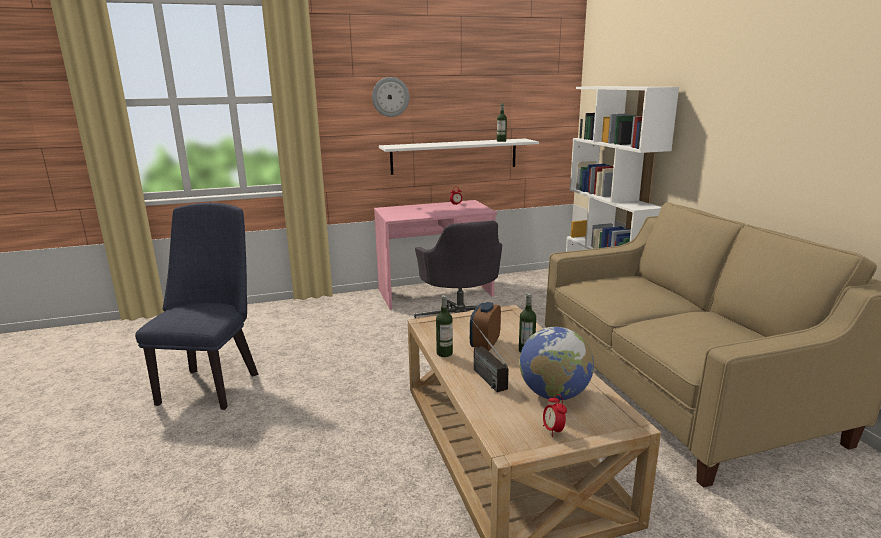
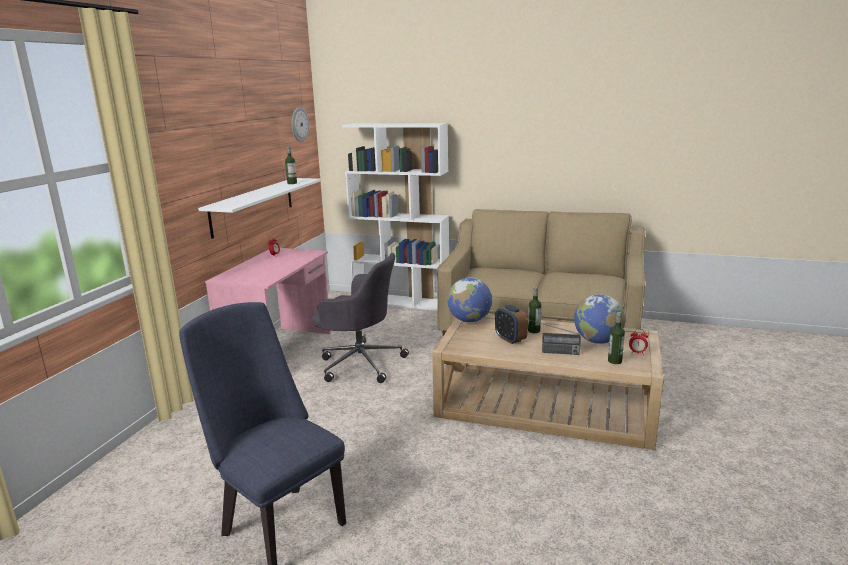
camera: 55 degrees left, 0 degrees up
(390, 97) = (200, 150): wall clock -> wall clock (299, 124)
(444, 353) = (509, 354): bottle -> bottle (614, 361)
(501, 314) = (469, 320): none -> globe

